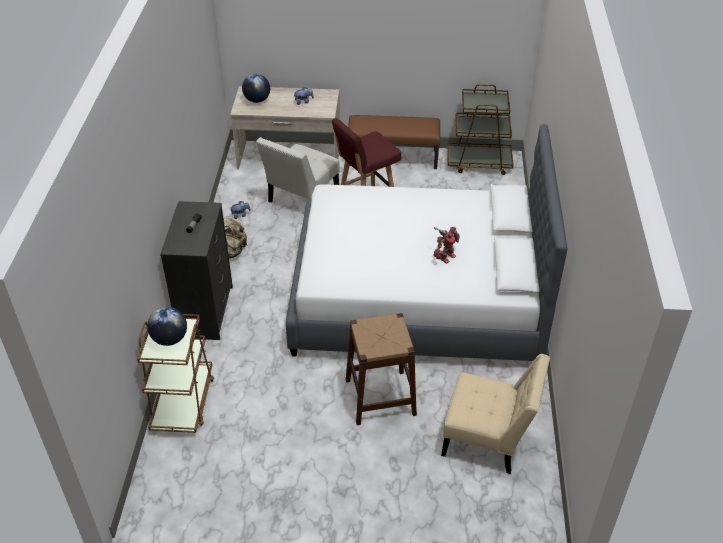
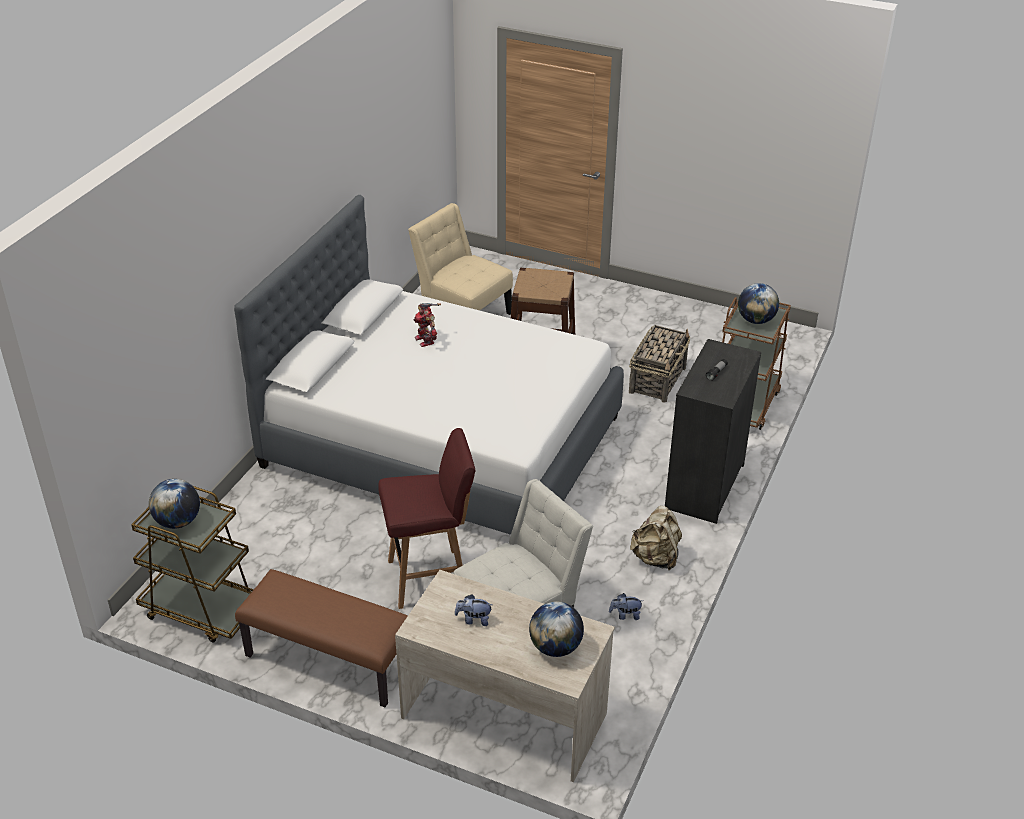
camera: 160 degrees left, 5 degrees down
(267, 408) = (658, 379): none -> basket
(445, 256) = (426, 340): toy robot -> toy robot turned 90 degrees counterclockwise
(488, 101) = (178, 521): none -> globe

